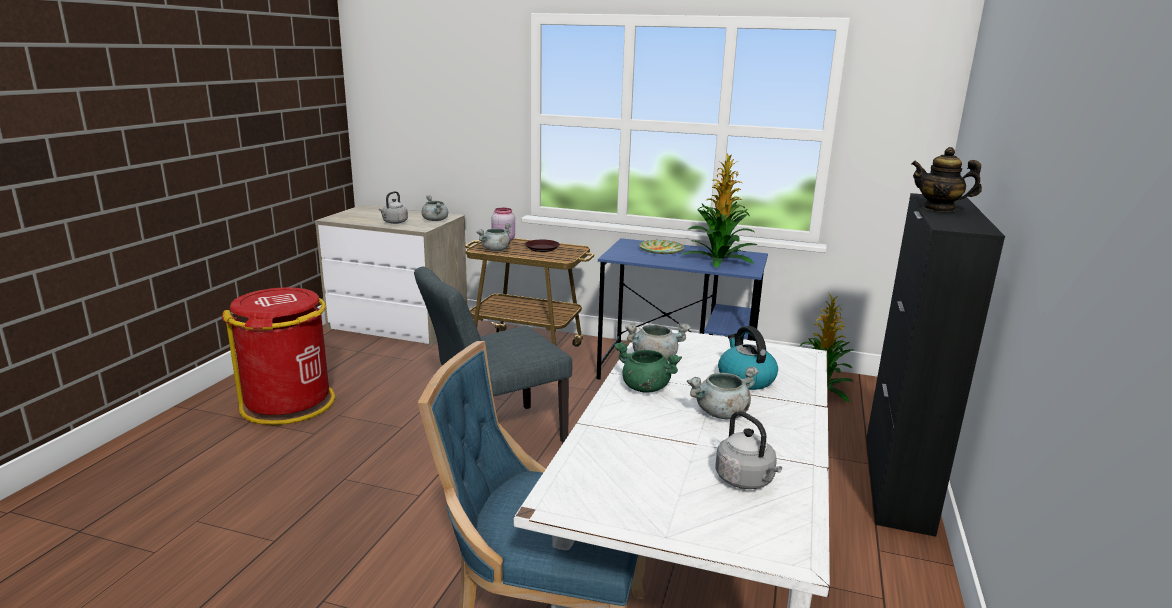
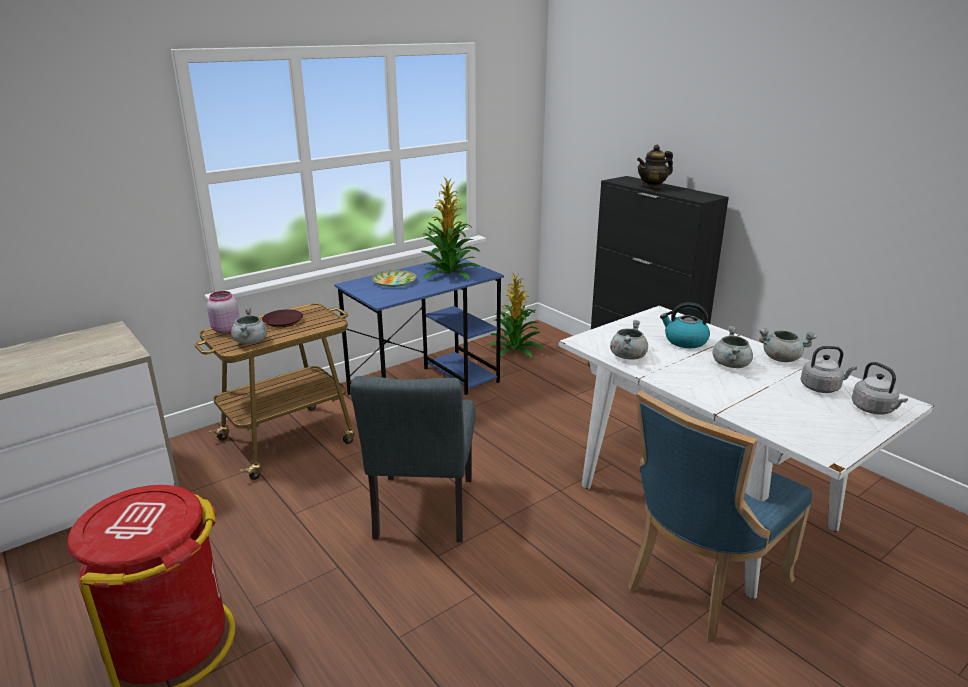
camera: 55 degrees left, 5 degrees up
(394, 222) = (70, 363): grey kettle -> grey kettle (874, 409)
(435, 220) = (112, 339): grey cooking pot -> grey cooking pot (781, 358)
(644, 387) = (674, 374): green cooking pot -> none

